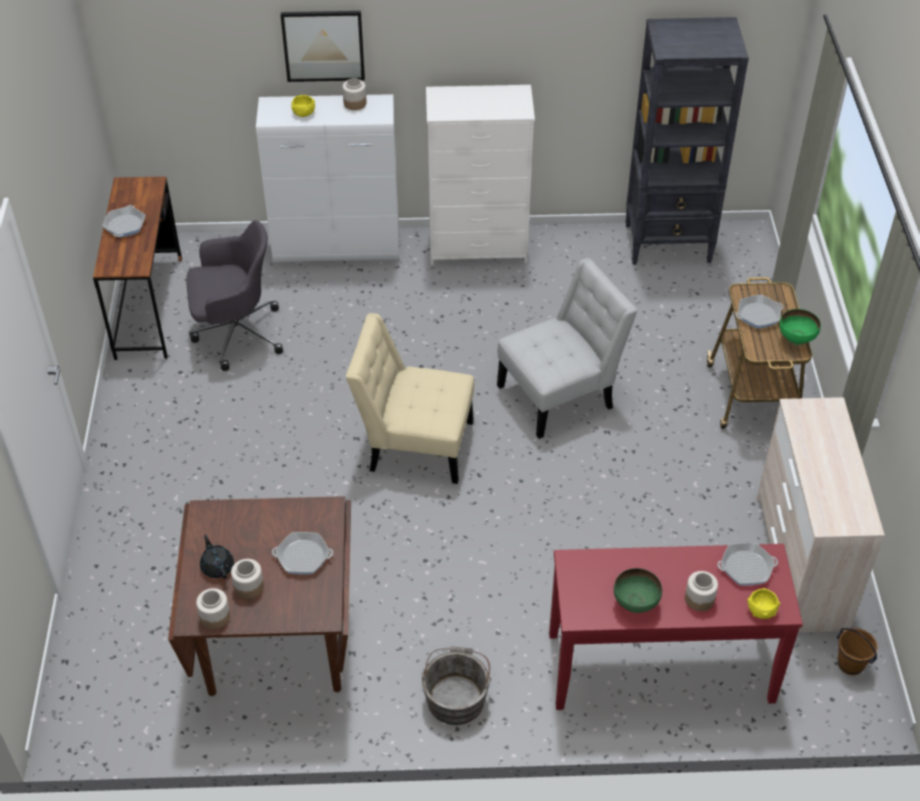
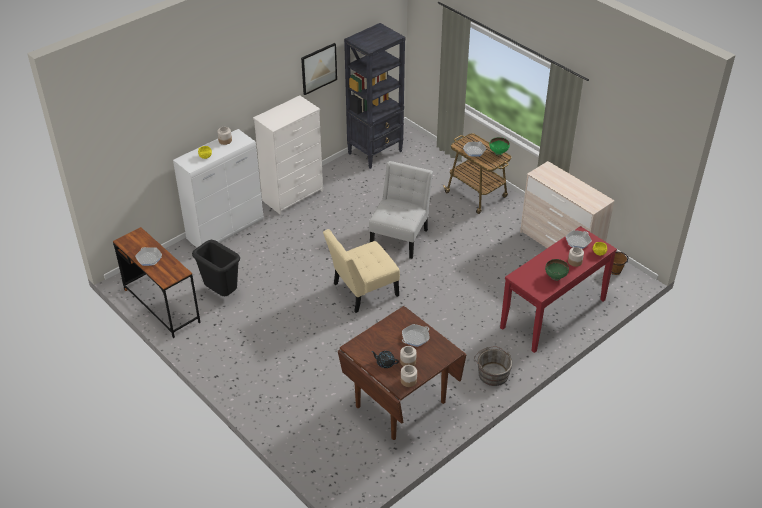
camera: 40 degrees left, 5 degrees down
(235, 334) = (222, 293): grey office chair -> black trash can
(323, 45) = (200, 115): picture -> picture (318, 68)

